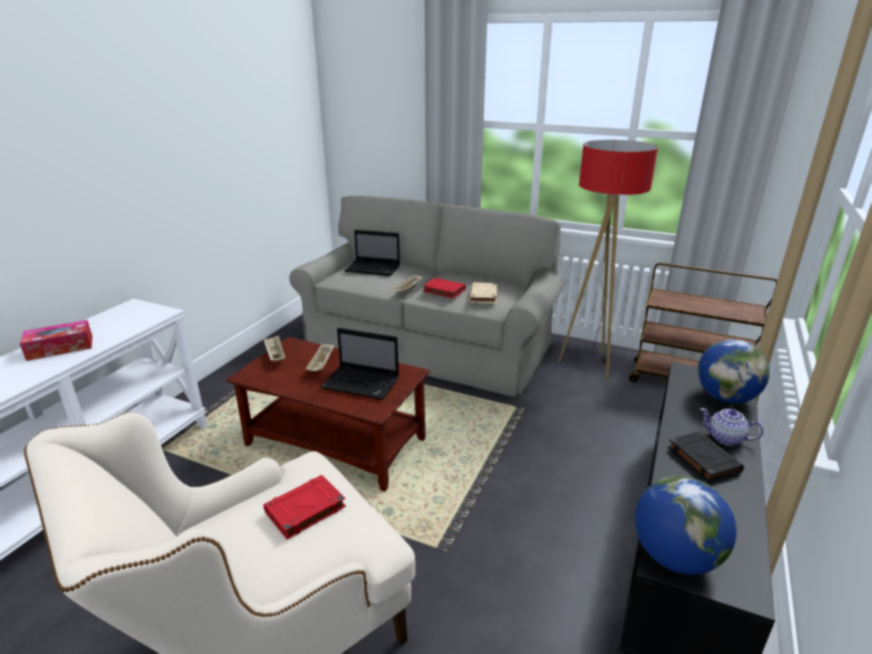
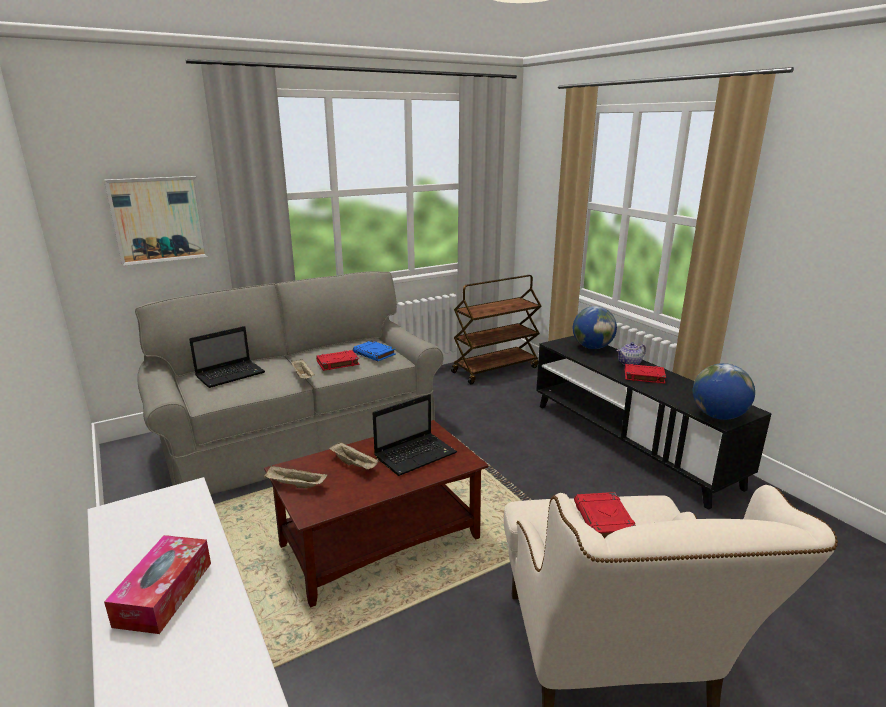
camera: 55 degrees left, 5 degrees down
(388, 131) = (158, 219): none -> picture
(483, 296) = (374, 354): beige book -> blue book
(589, 365) = (433, 387): floor lamp -> none
(702, 459) = (643, 376): black book -> red book

